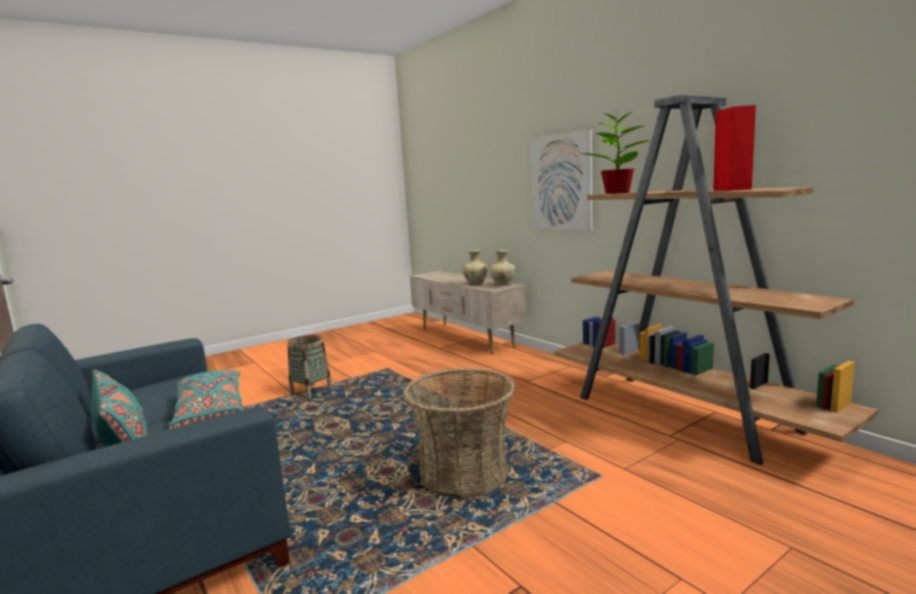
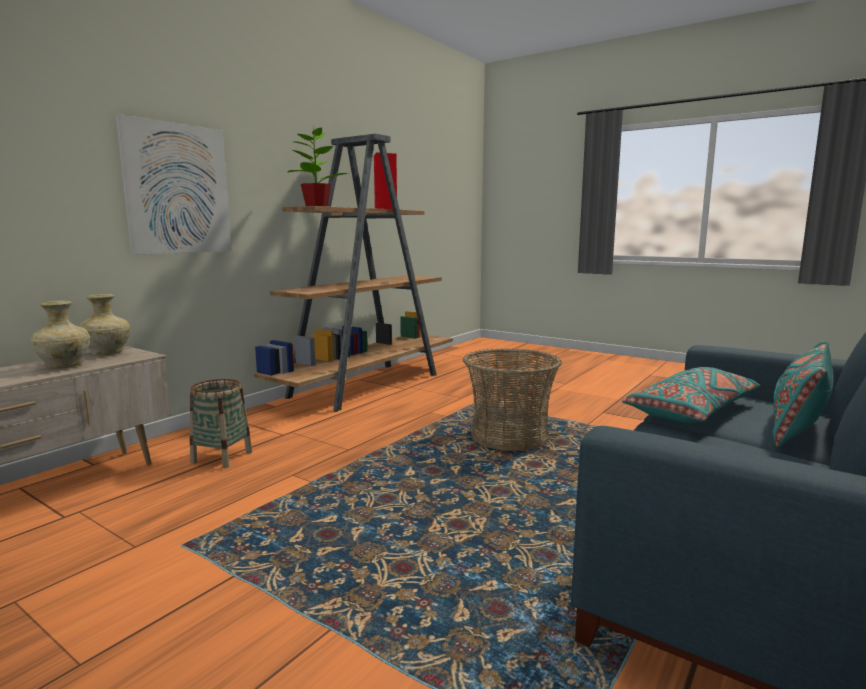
camera: 110 degrees left, 0 degrees up
(311, 391) = (310, 606): basket -> basket (221, 457)

